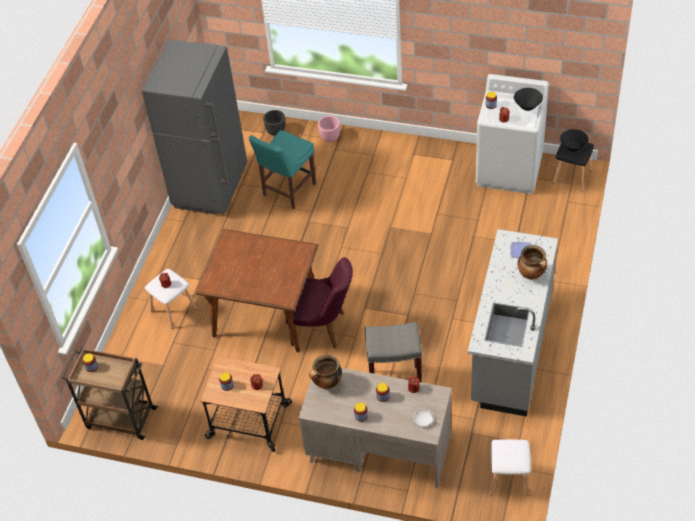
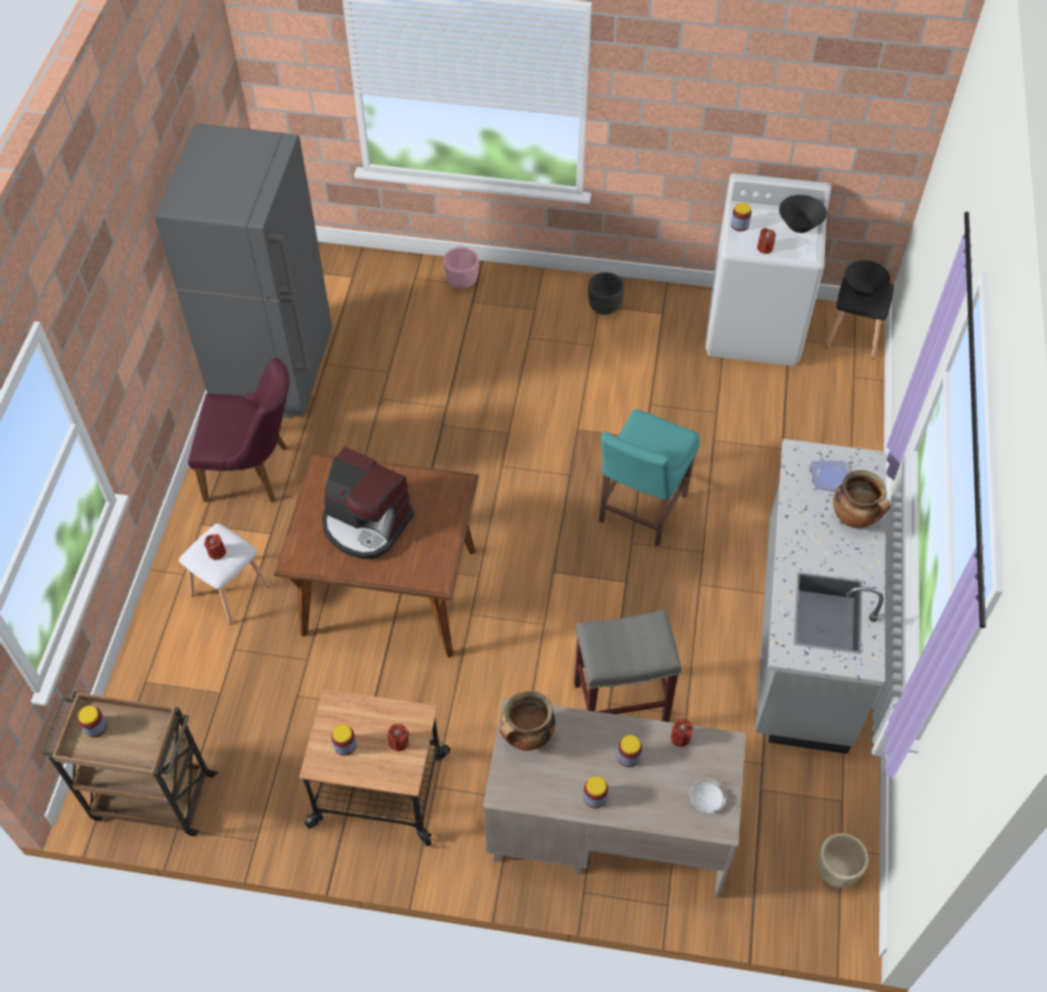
camera: 10 degrees left, 5 degrees up
(250, 268) = (365, 524): none -> coffee machine
(276, 131) = (373, 274): black planter -> black planter (605, 307)
(287, 191) = (402, 374): turquoise chair -> turquoise chair (640, 511)
(323, 328) = (489, 612): purple chair -> purple chair (255, 472)
(509, 478) = (836, 870): white stool -> beige planter

